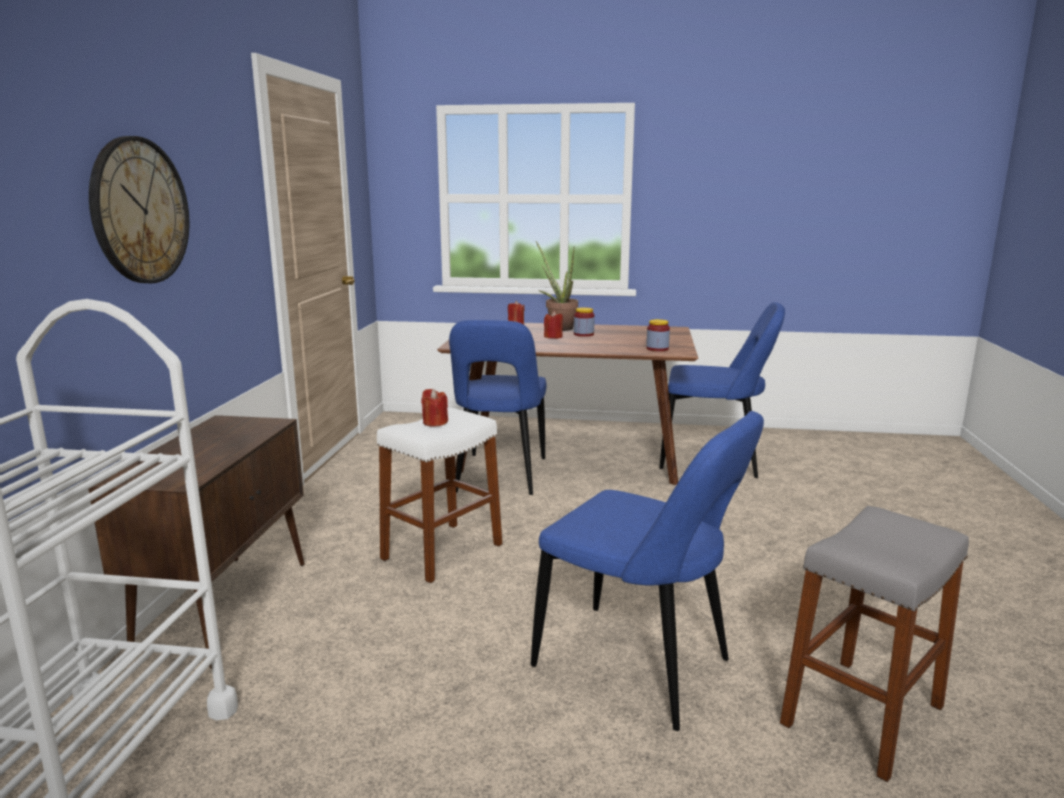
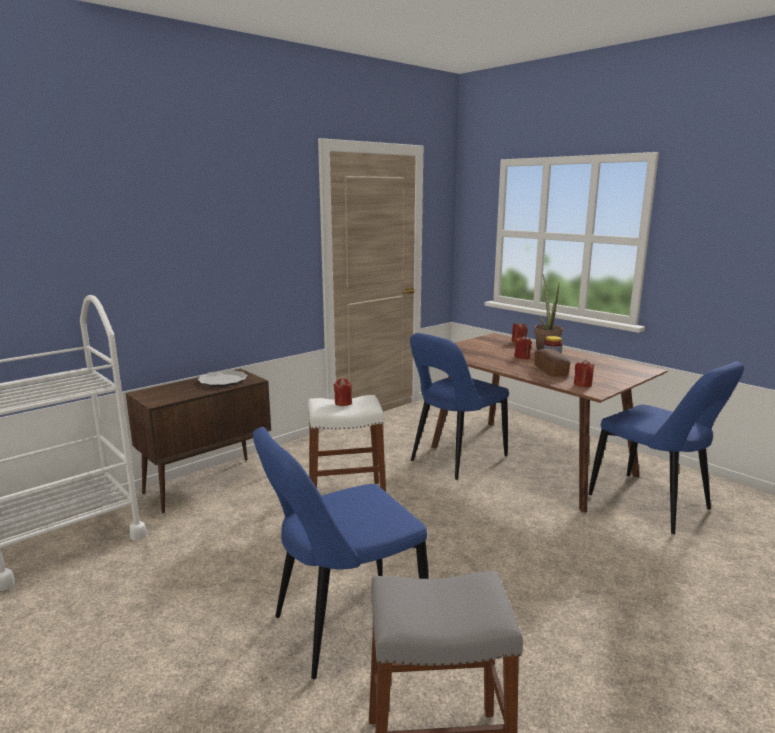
camera: 40 degrees right, 0 degrees up
(140, 211) = (193, 244): wall clock -> none
(227, 433) = (222, 380): none -> plate
(606, 343) = (550, 371): none -> bread
(639, 667) = (343, 626): blue chair -> blue chair turned 75 degrees clockwise
(657, 349) = (582, 384): jar -> red candle

